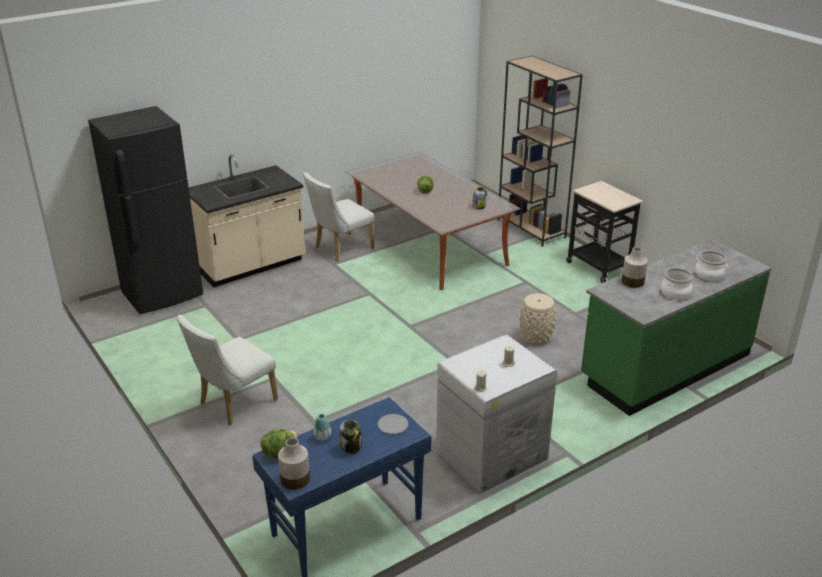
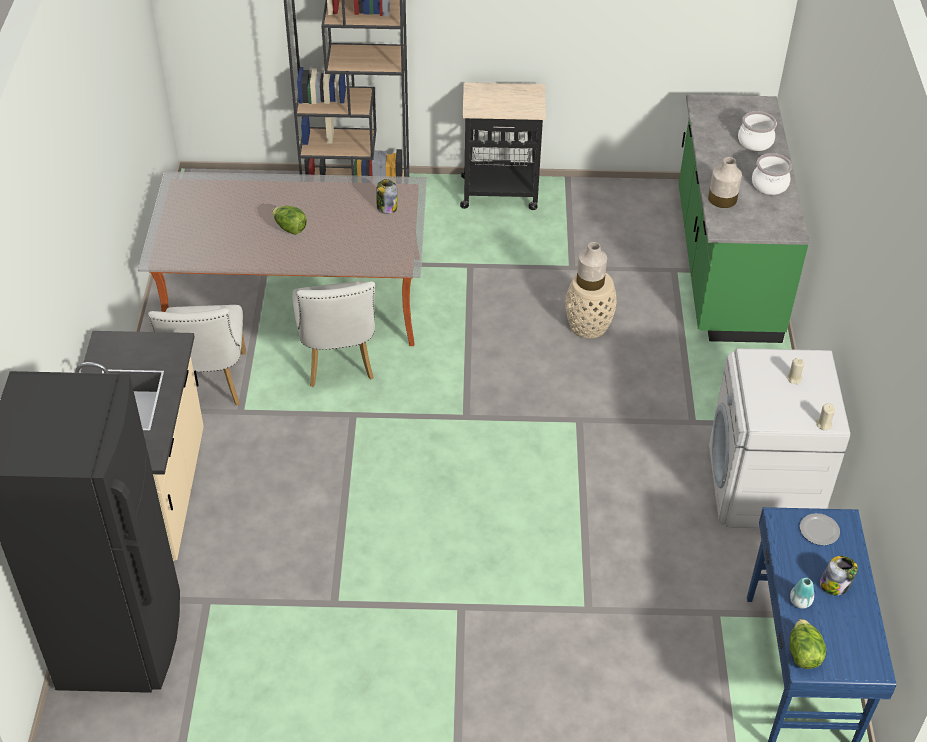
camera: 55 degrees left, 15 degrees up
(233, 404) = (483, 675): white chair -> white chair (338, 363)
(295, 478) = (861, 662): beige vase -> beige vase (590, 281)

